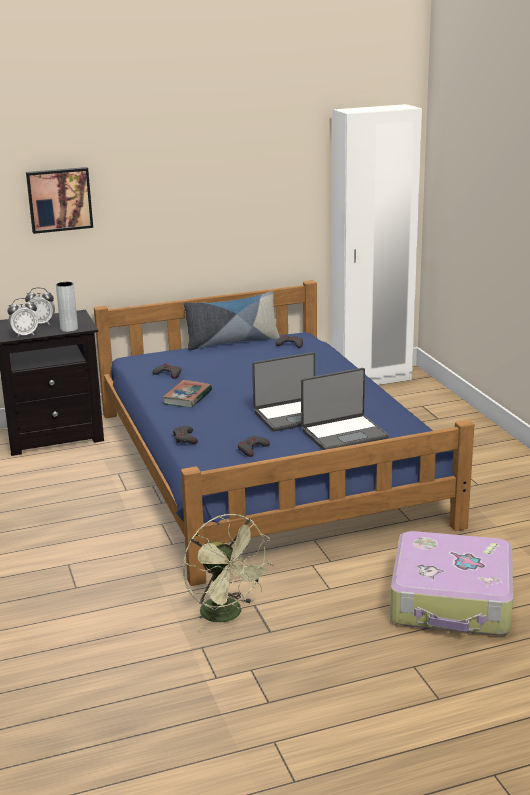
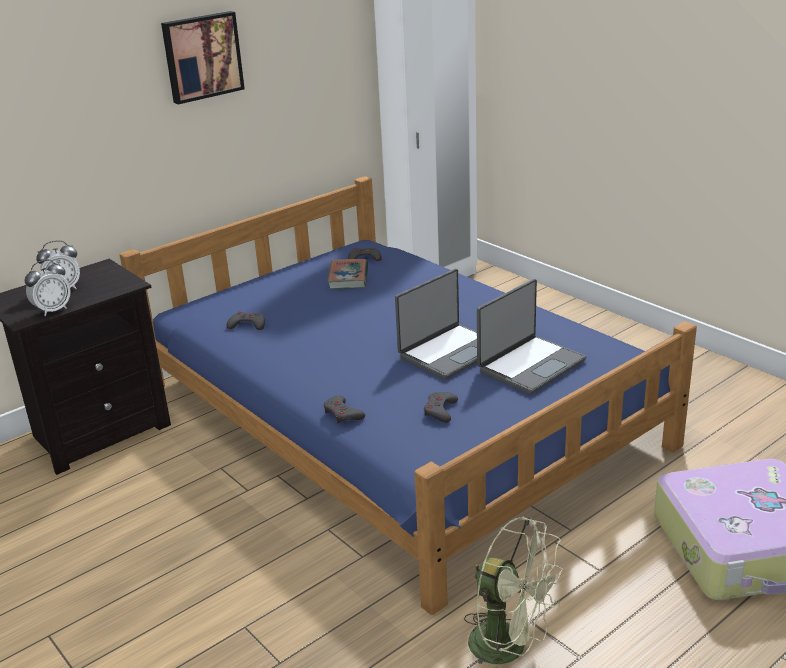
camera: 20 degrees left, 5 degrees up
(59, 199) = (56, 114): picture -> picture (202, 56)
(69, 329) = (110, 290): grey vase -> none
(187, 397) = (298, 353): book -> book (348, 277)
(232, 342) = (289, 266): pillow -> none

